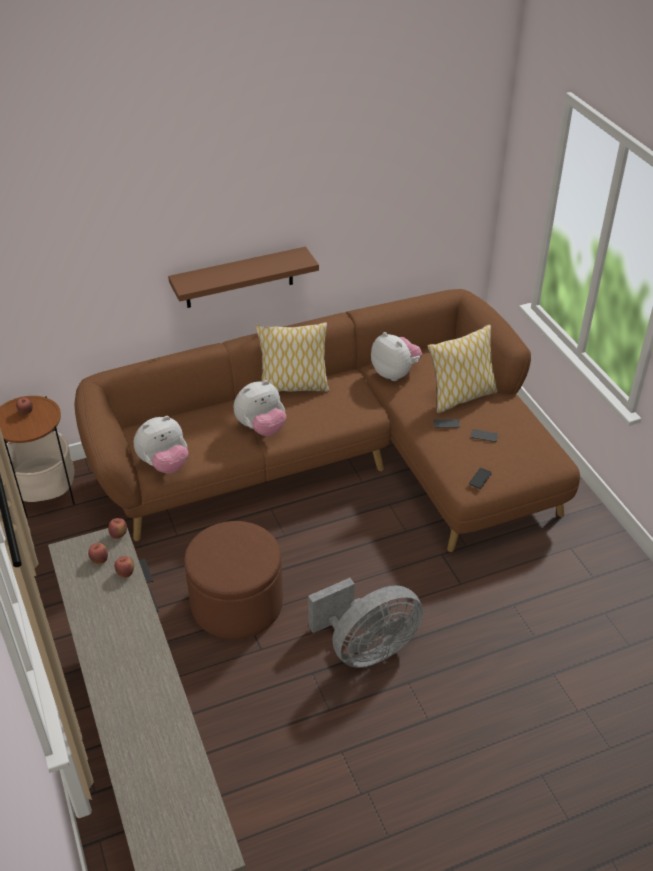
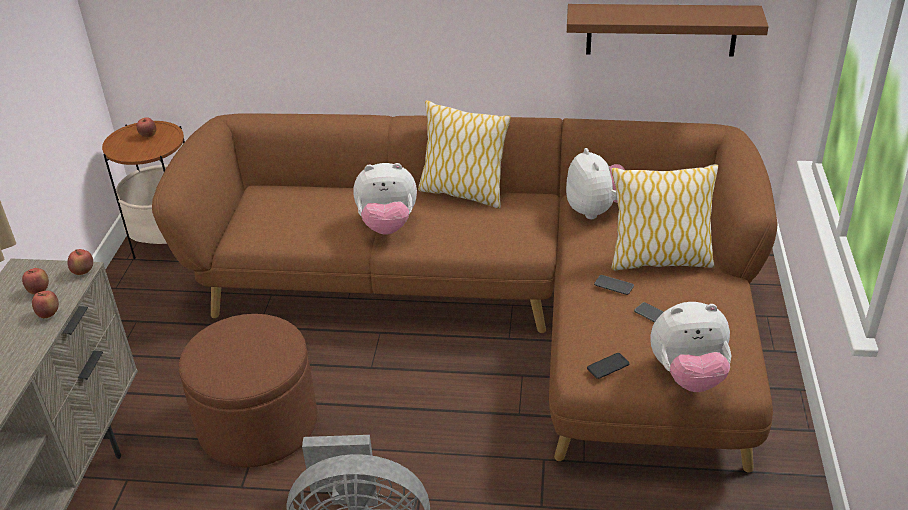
camera: 30 degrees right, 5 degrees down
(164, 464) = (253, 232): plush toy -> plush toy (688, 376)
(239, 278) = (423, 37): brown shelf -> brown shelf (661, 30)

